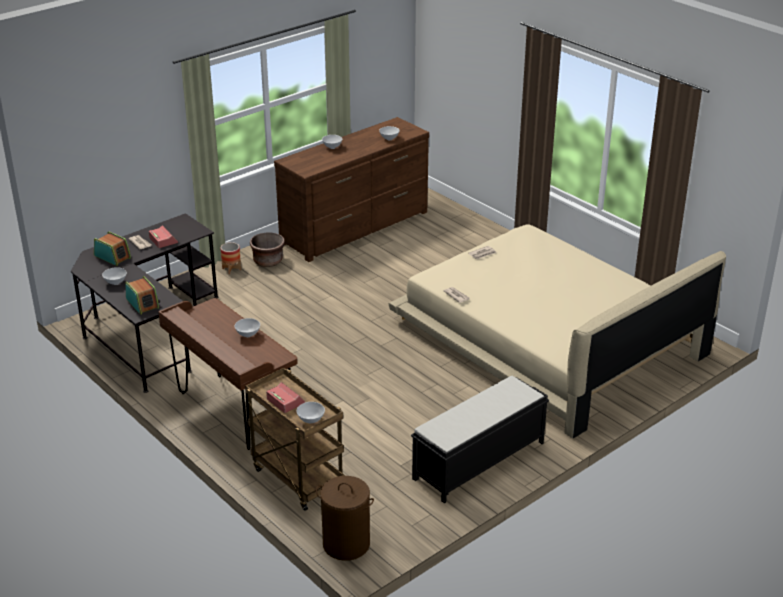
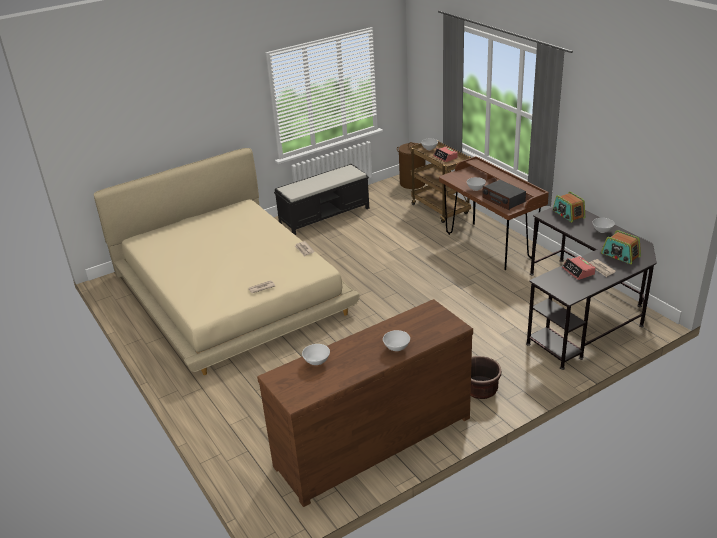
camera: 170 degrees left, 0 degrees up
(215, 318) = (503, 200): none -> radio
(231, 269) = (520, 380): planter -> none

